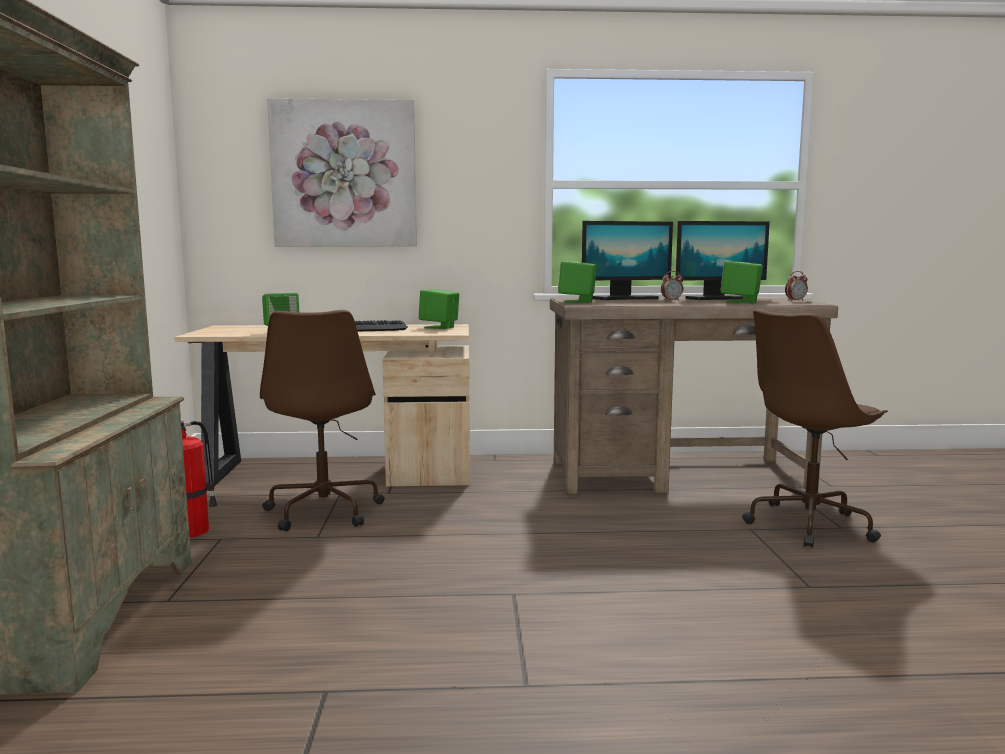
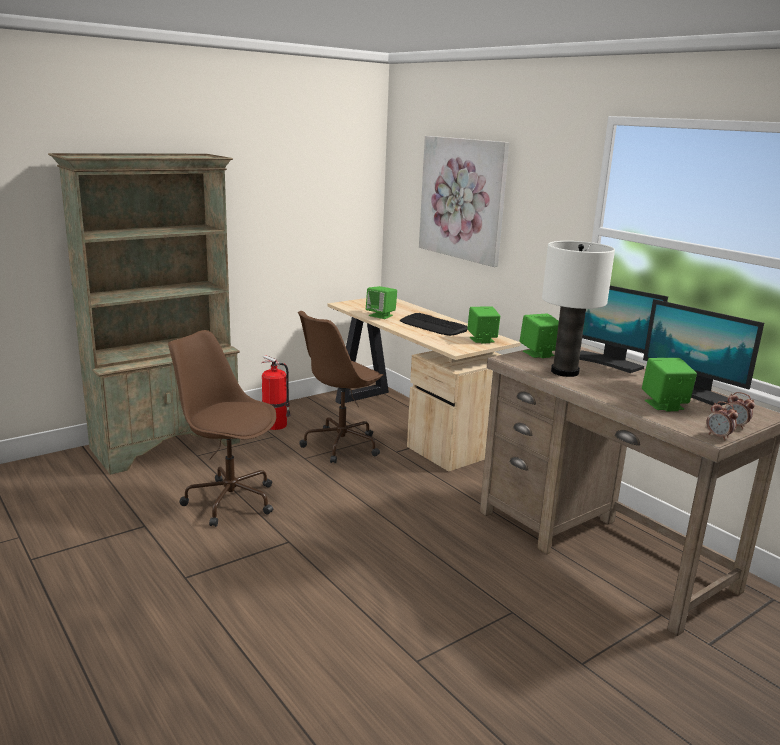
camera: 55 degrees right, 10 degrees up
(635, 303) = (564, 372): none -> white table lamp
(671, 300) = (619, 379): alarm clock -> alarm clock (718, 436)
(806, 526) = (559, 642): brown office chair -> brown office chair (228, 501)

